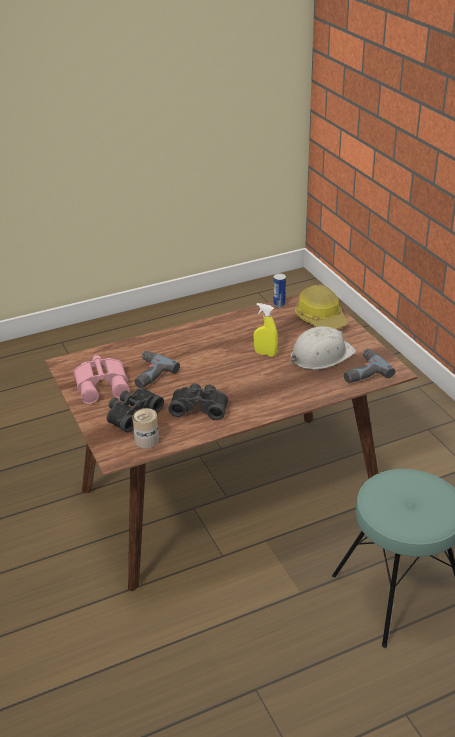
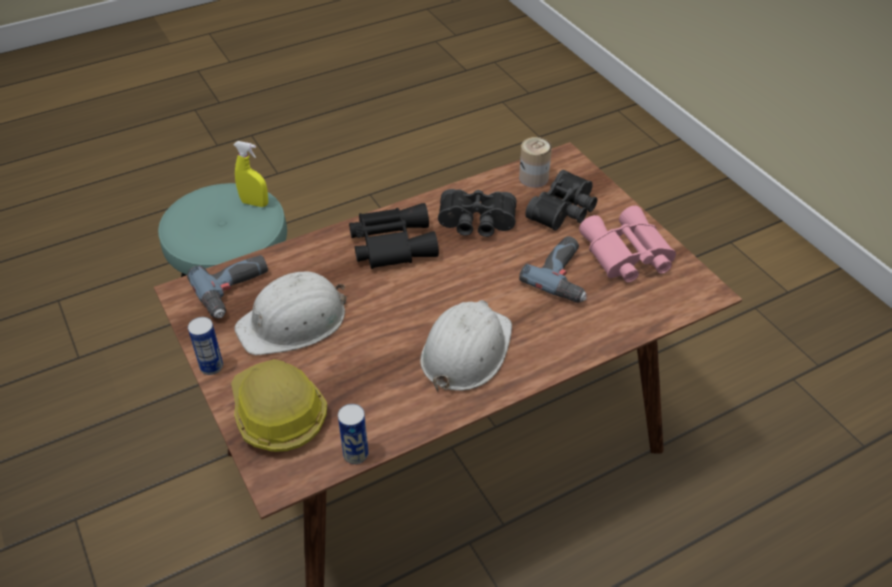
camera: 175 degrees right, 10 degrees up
(219, 340) = (466, 351): none -> white hard hat
(262, 396) = (391, 243): none -> black binoculars
(265, 354) = (385, 322): yellow spray bottle -> yellow spray bottle (254, 203)
(363, 337) = (211, 366): none -> can

